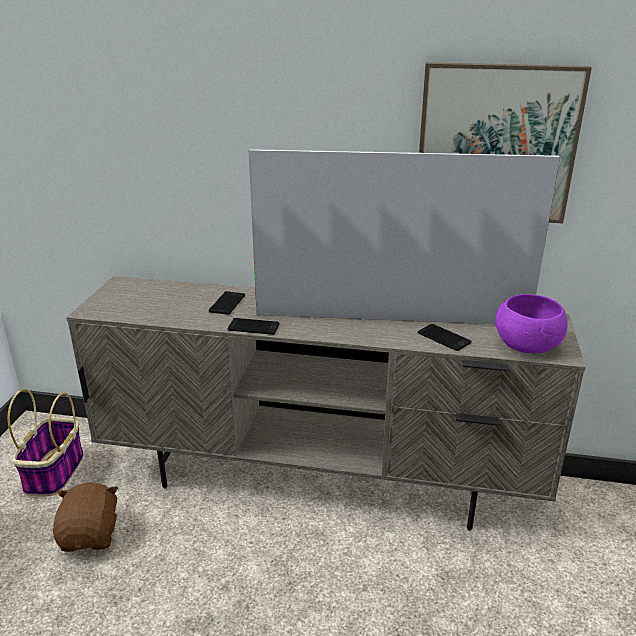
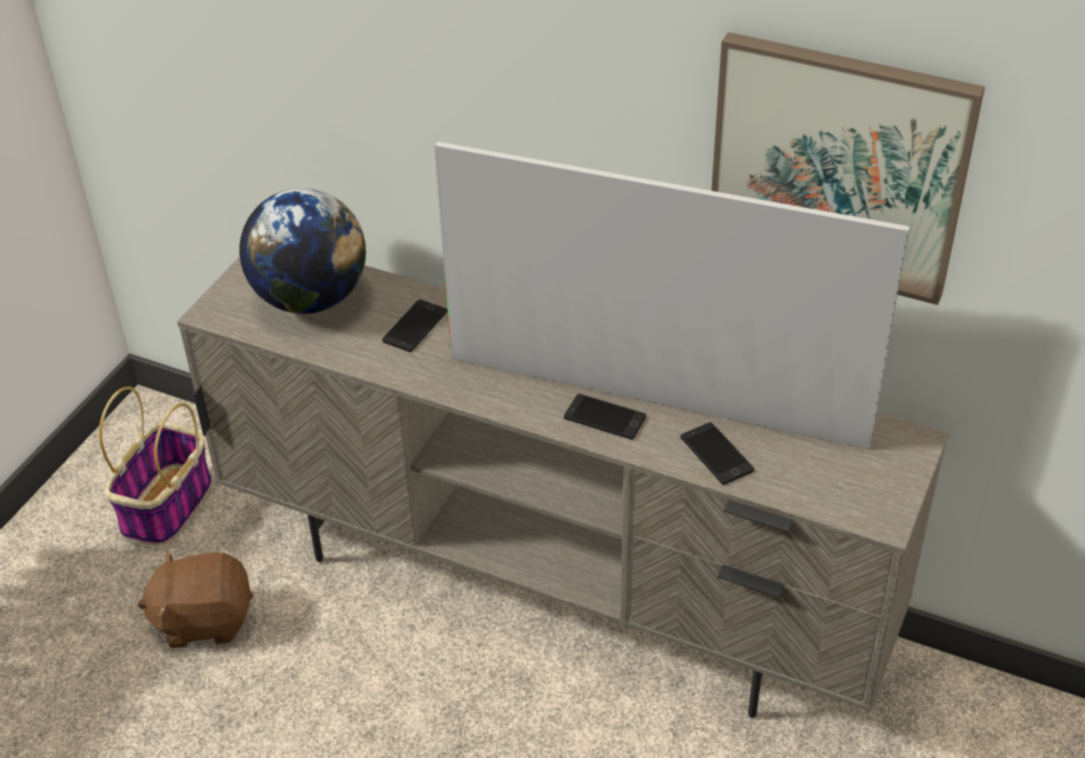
camera: 15 degrees right, 15 degrees up
(91, 535) = (204, 619): brown plush toy -> brown plush toy turned 105 degrees counterclockwise
(154, 298) = (310, 298): none -> globe
(253, 327) = (439, 385): phone -> phone (604, 417)
(527, 345) = (839, 490): purple bowl -> none

